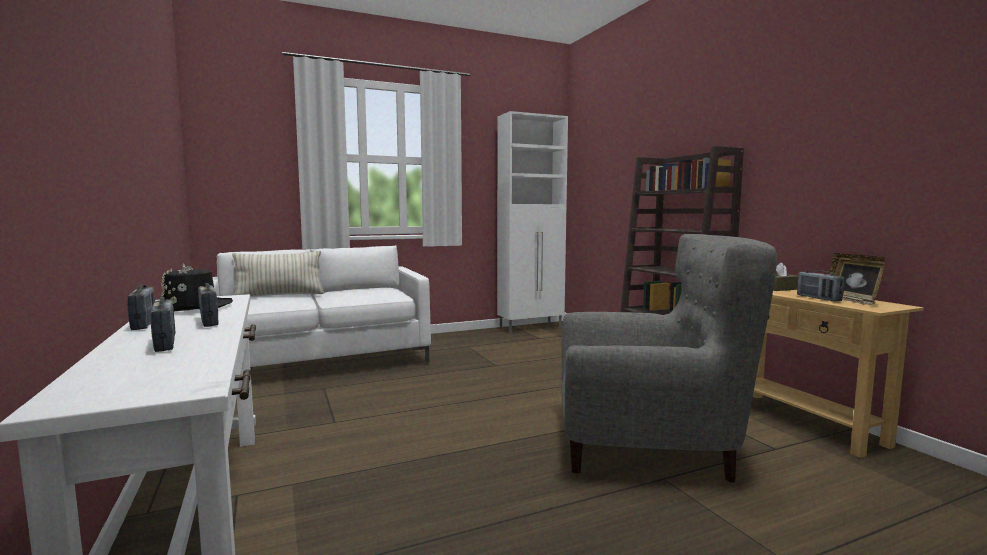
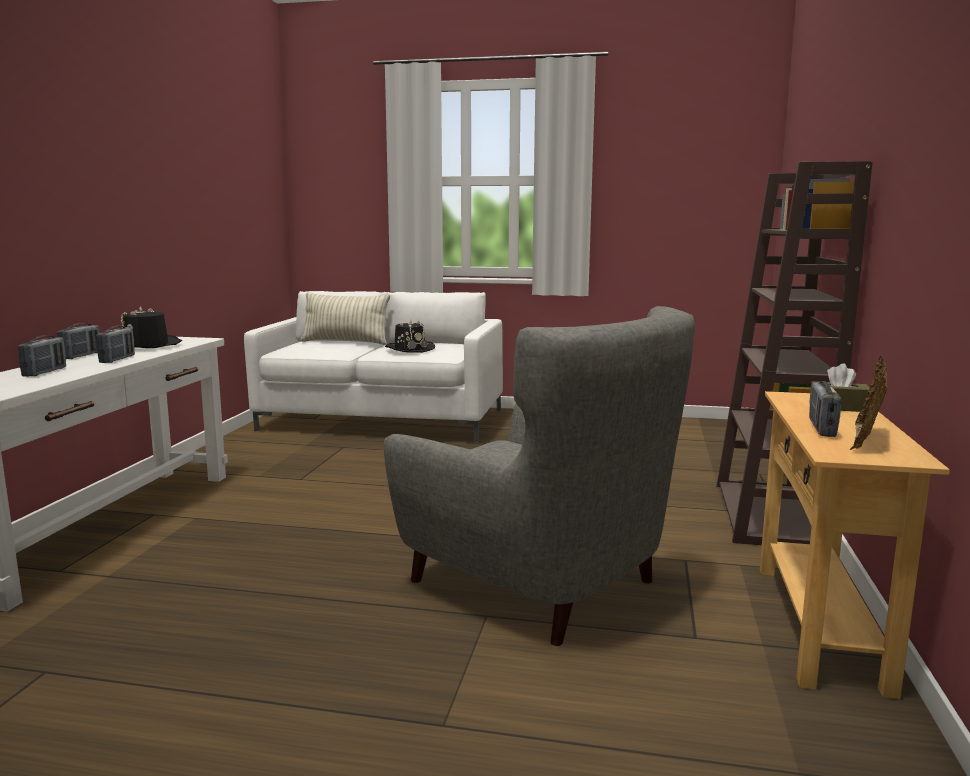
camera: 35 degrees right, 5 degrees up
(358, 294) = (410, 349): none -> black hat
(531, 328) = (686, 424): white cabinet -> none

